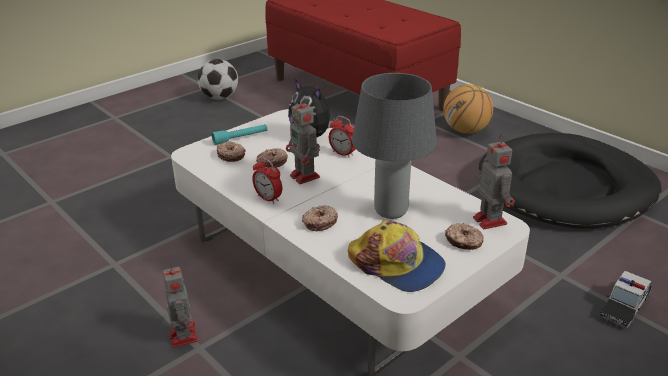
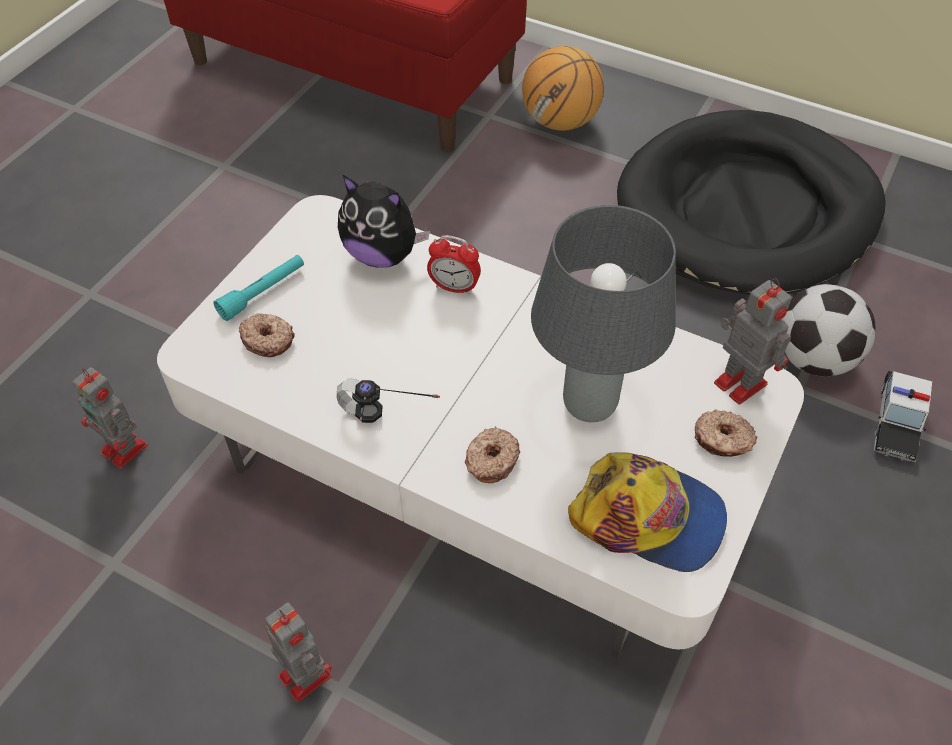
camera: 20 degrees left, 20 degrees up
(219, 97) = (110, 129): football -> football (813, 359)
(268, 198) = (382, 427): alarm clock -> headphones
(272, 162) = (346, 339): donut -> none
(305, 177) = (419, 360): toy robot -> toy robot (126, 450)

